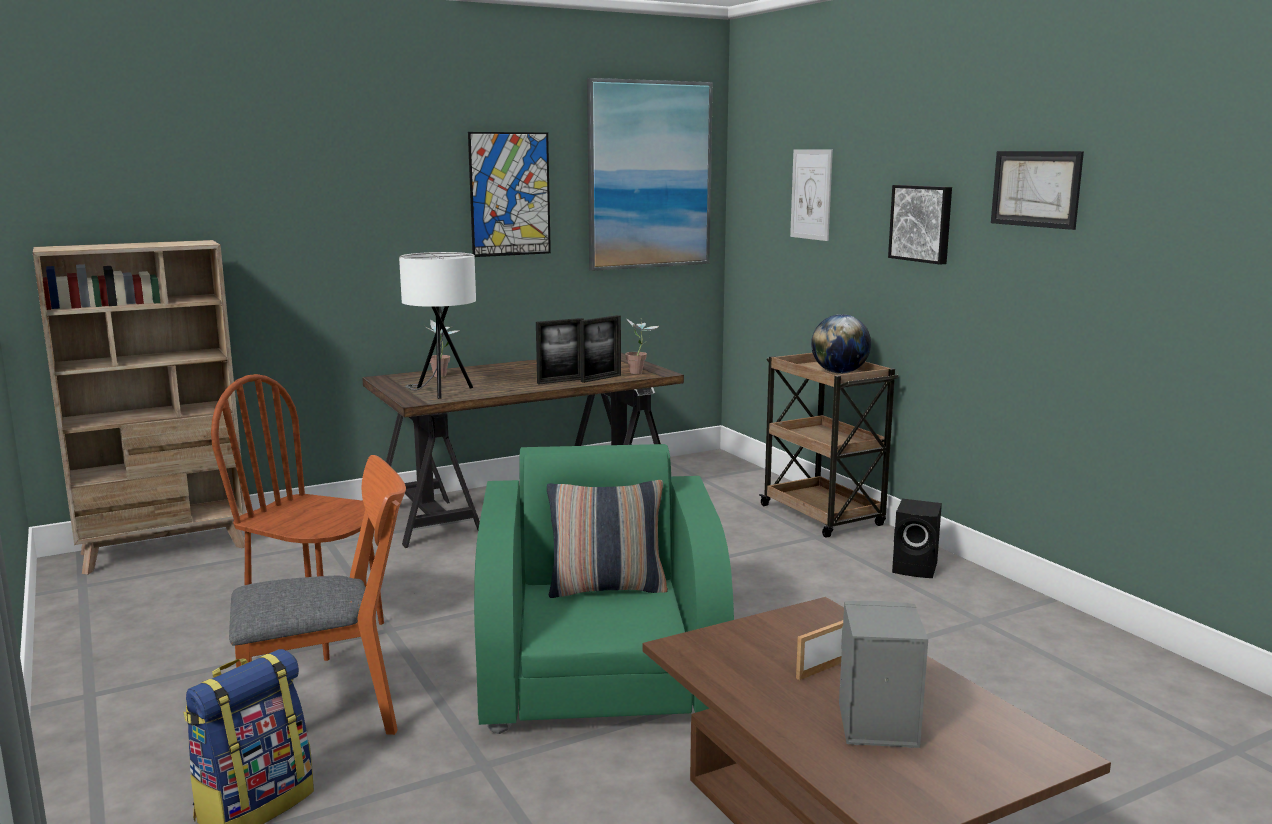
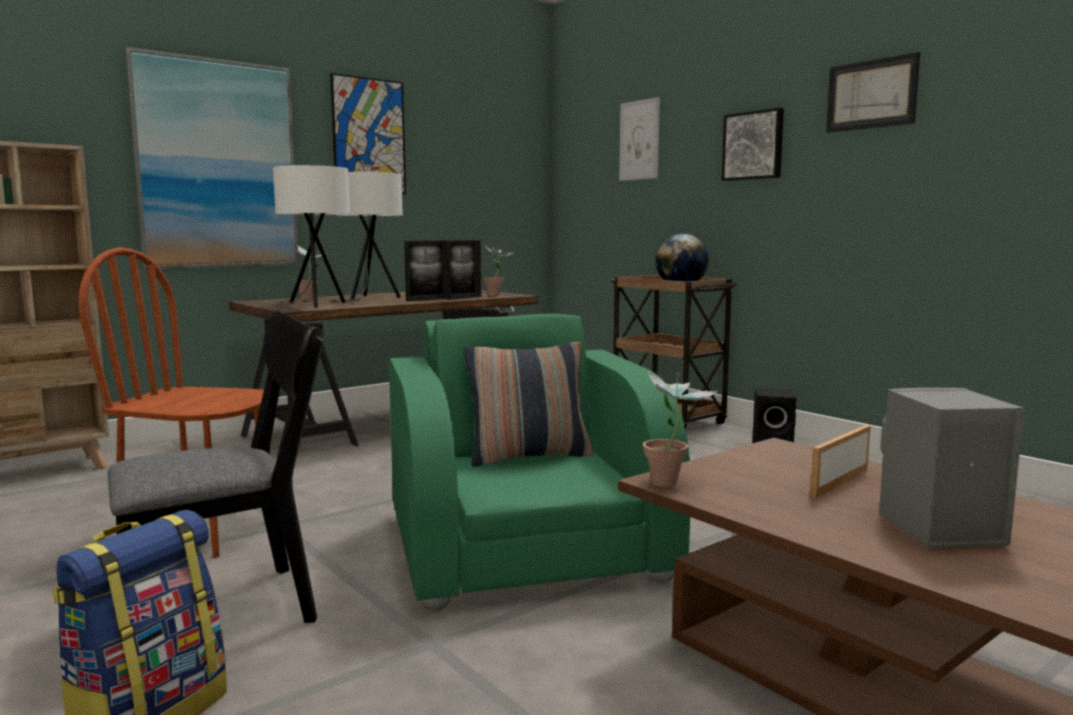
camera: 10 degrees left, 5 degrees down
(332, 714) = (234, 607): orange chair -> black chair
(502, 377) = (369, 299): none -> white table lamp
(649, 175) = (490, 132): picture -> picture (217, 165)
(686, 652) = (673, 484): none -> potted plant

